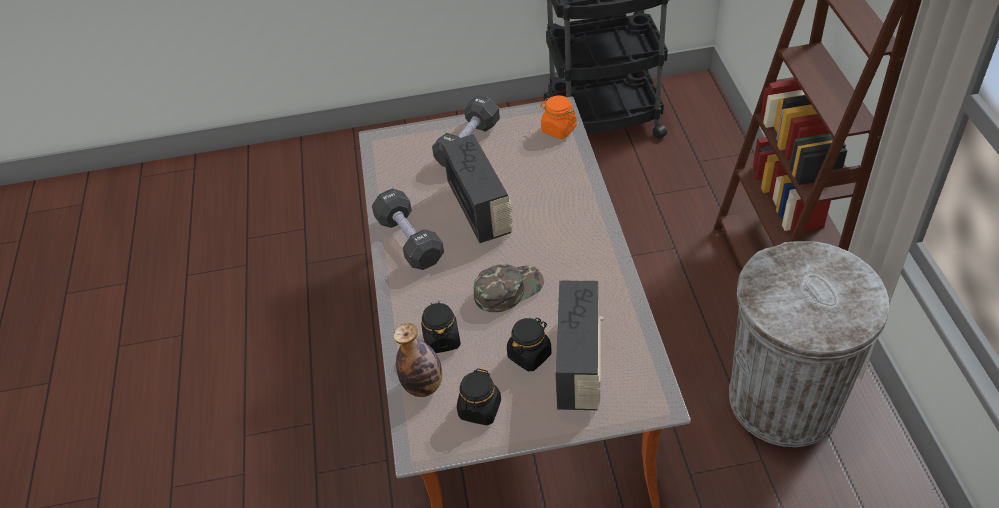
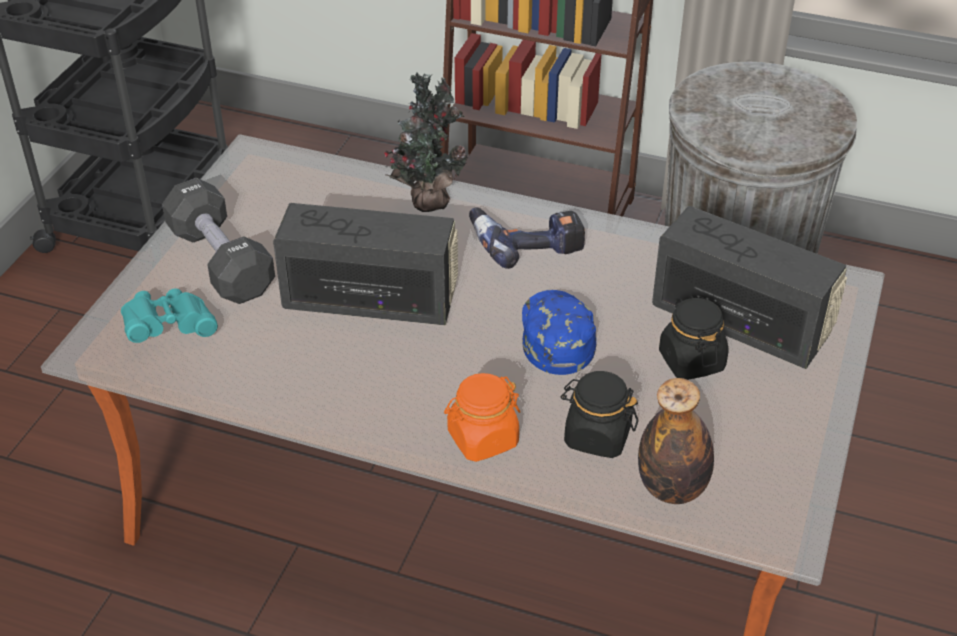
camera: 65 degrees left, 5 degrees down
(409, 240) = (363, 397): black dumbbell -> none
(410, 154) = (169, 328): none -> turquoise binoculars
(480, 409) = (754, 445): black jar -> none
(508, 289) = (555, 334): green cap -> blue cap
(558, 129) = (292, 170): orange jar -> orange jar (482, 439)
(576, 243) = (526, 242): none -> power drill
(578, 189) = (427, 200): none -> potted plant

